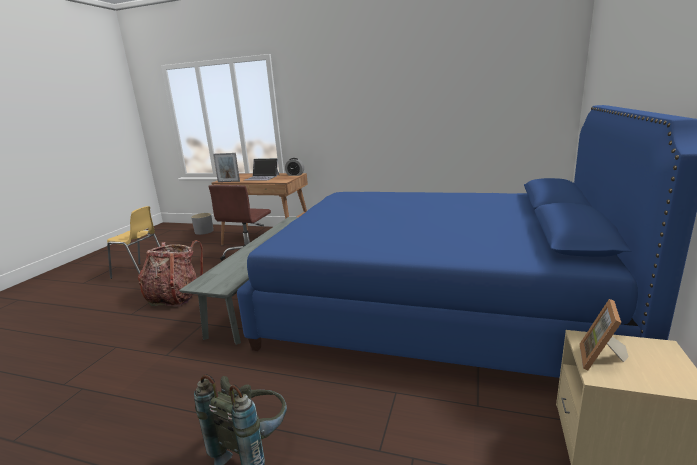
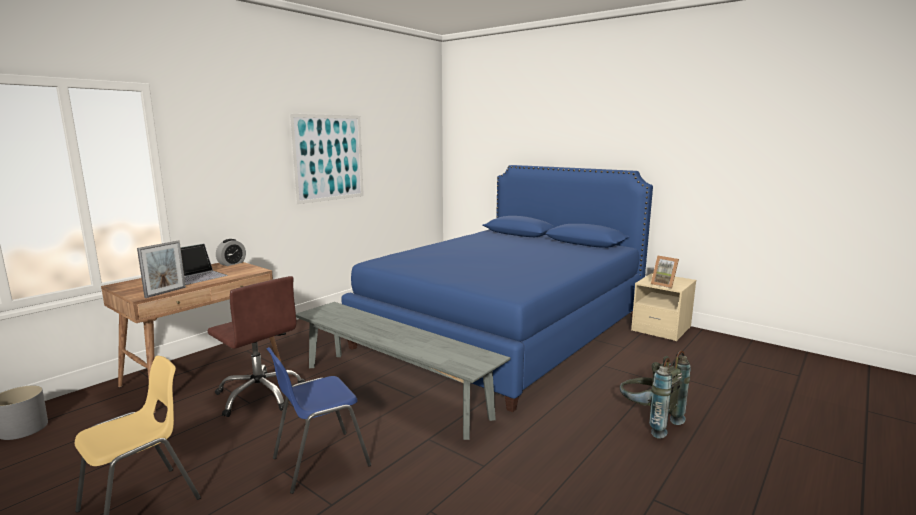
camera: 70 degrees left, 5 degrees down
(175, 297) = (319, 461): backpack -> blue chair
(404, 99) = (328, 158): none -> picture

